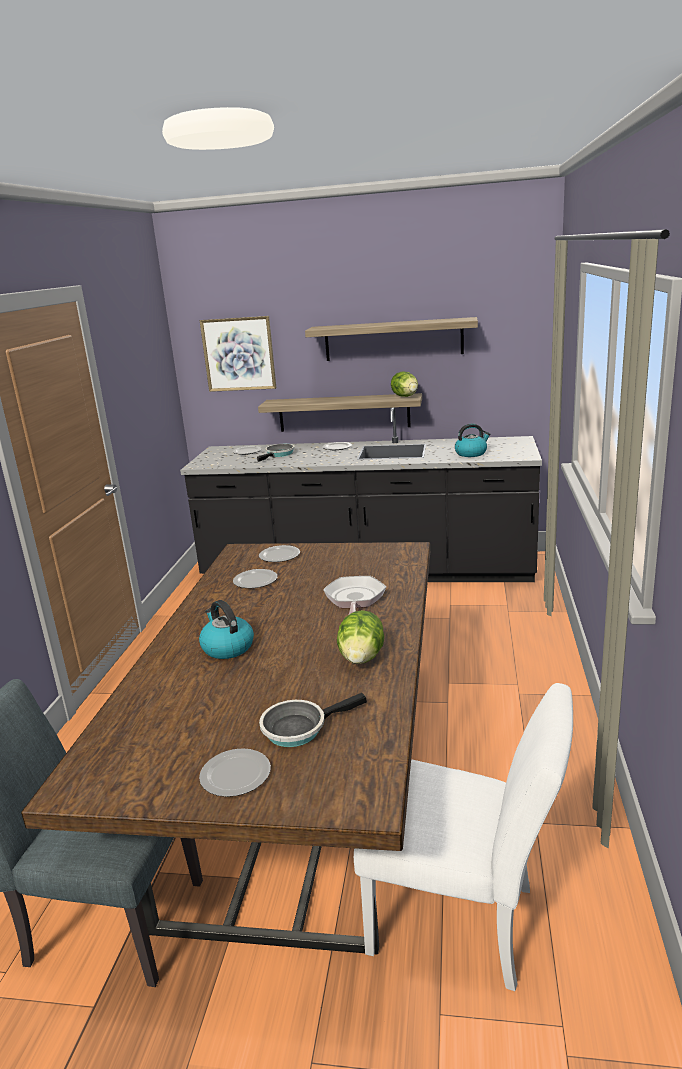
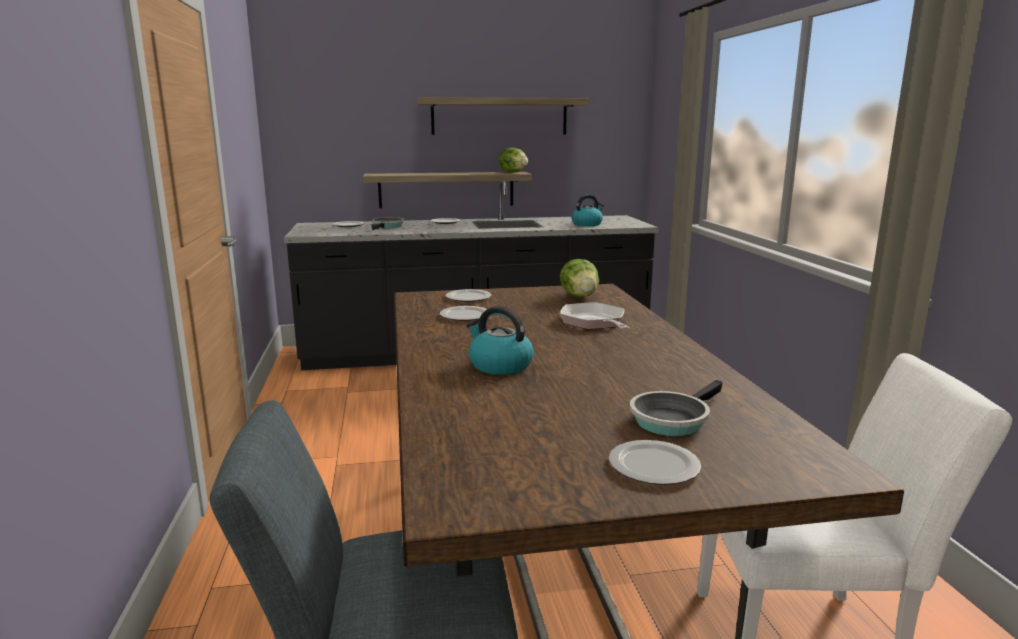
camera: 20 degrees left, 5 degrees down
(239, 354) = (336, 123): picture -> none
(361, 658) = (662, 362): lettuce -> lettuce (580, 297)

